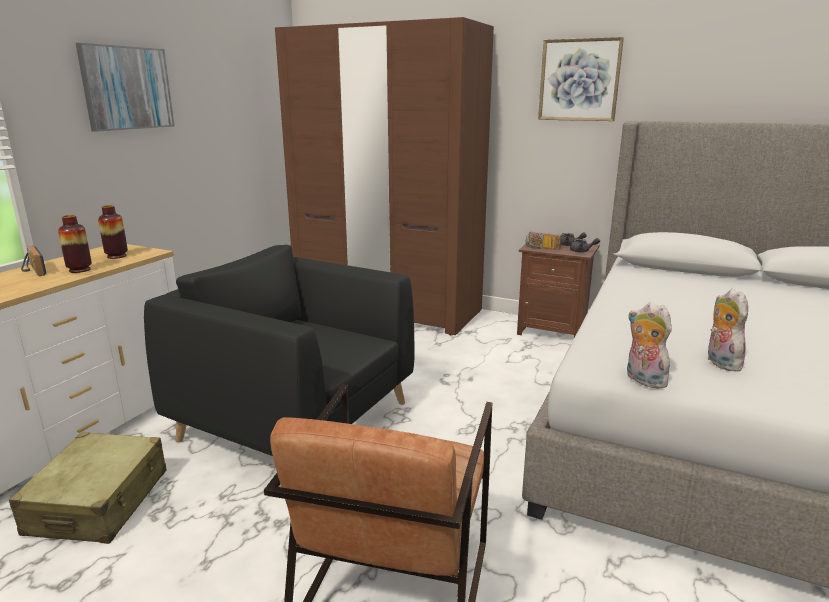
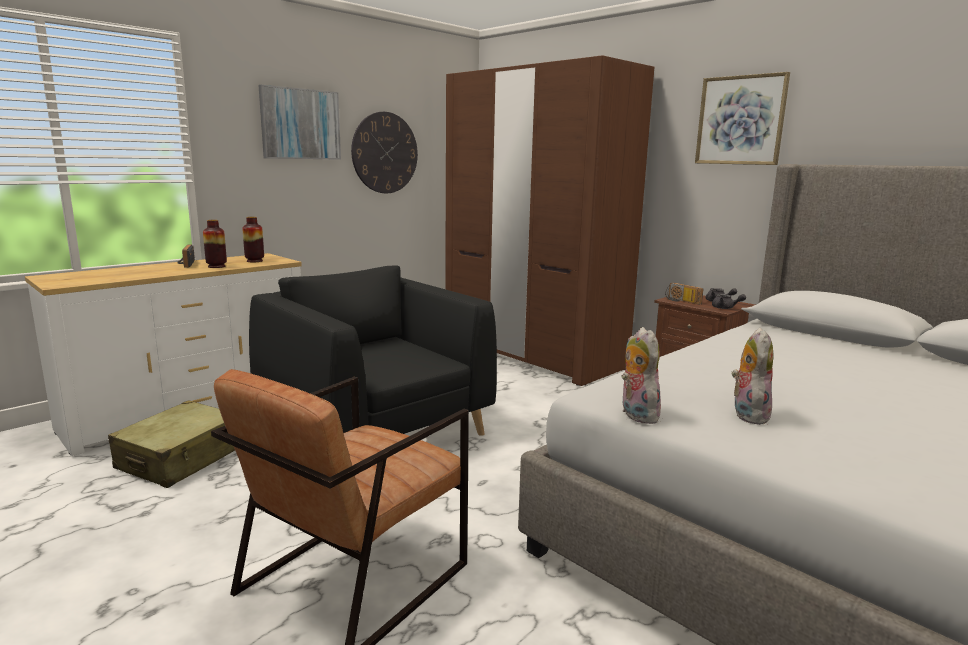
camera: 20 degrees right, 5 degrees down
(215, 115) = (385, 153): none -> wall clock

